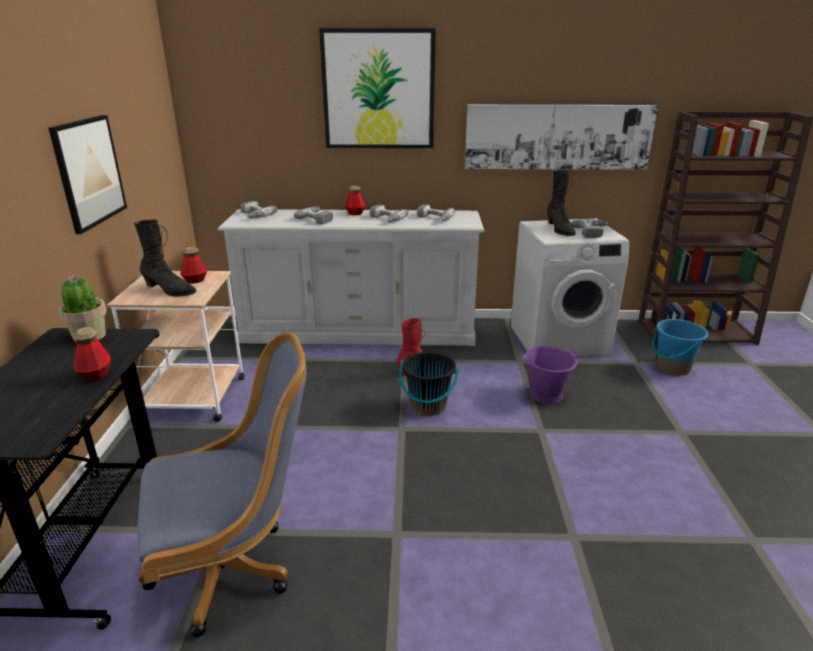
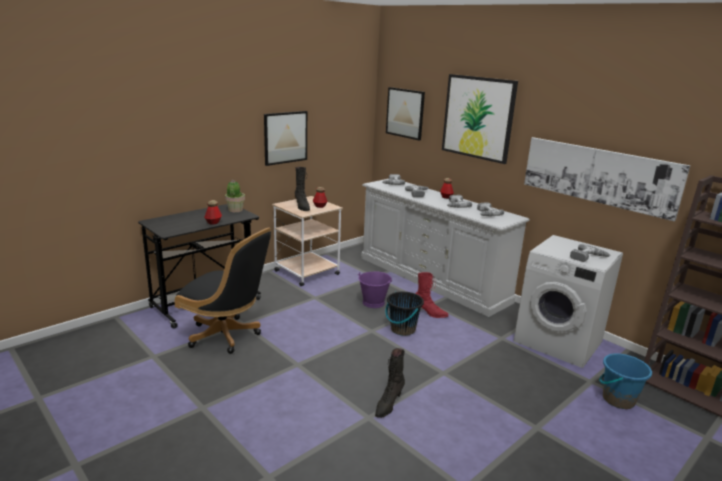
camera: 45 degrees right, 5 degrees down
(235, 568) = (229, 337): blue office chair -> black office chair
(241, 102) = (405, 113): none -> picture
(546, 394) = (483, 361): purple bucket -> purple bucket (373, 303)
(559, 230) = (565, 248): black boot -> black boot (388, 405)

